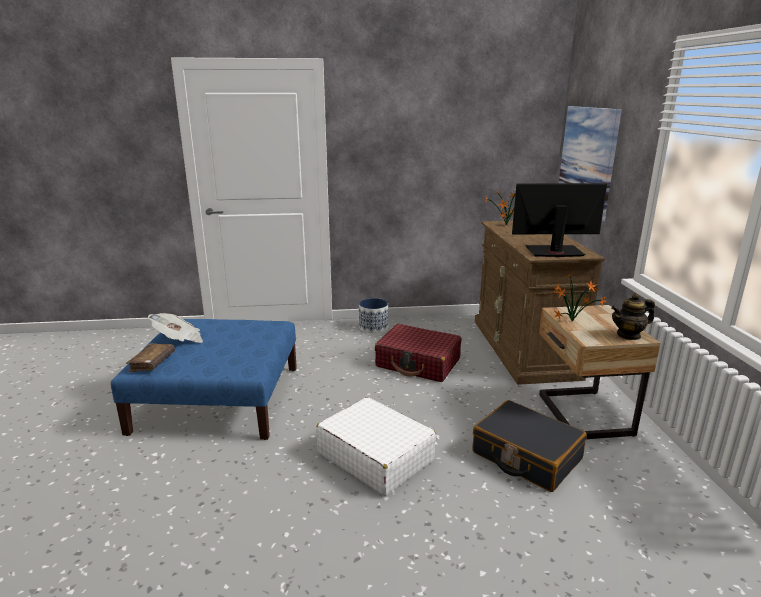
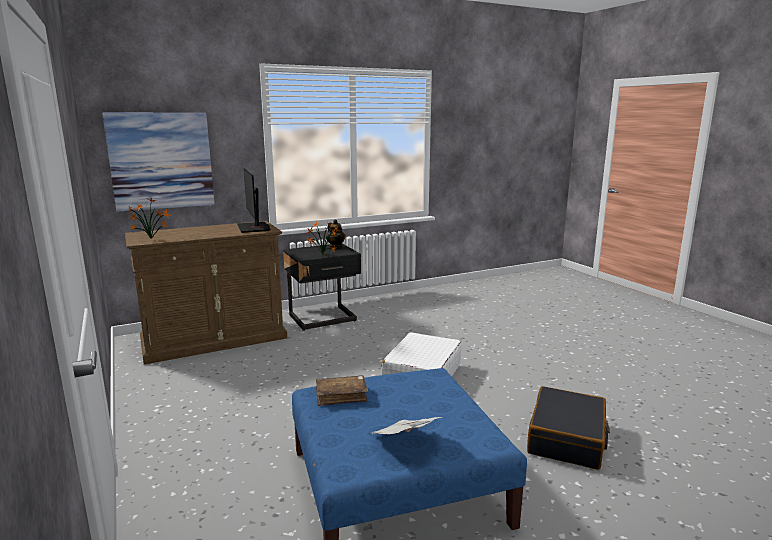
camera: 110 degrees left, 5 degrees down
(152, 363) = (474, 434): brown book -> brown book (341, 396)
(373, 327) = (156, 424): planter -> none
(418, 363) = (259, 380): red suitcase -> none
(526, 456) = (382, 331): black suitcase -> black suitcase (567, 439)
(581, 416) = (323, 319): beige nightstand -> black nightstand

